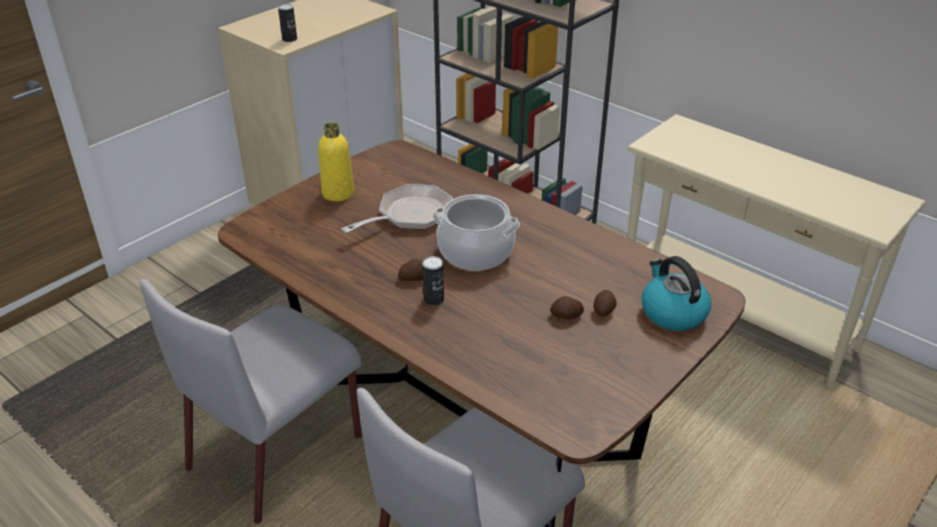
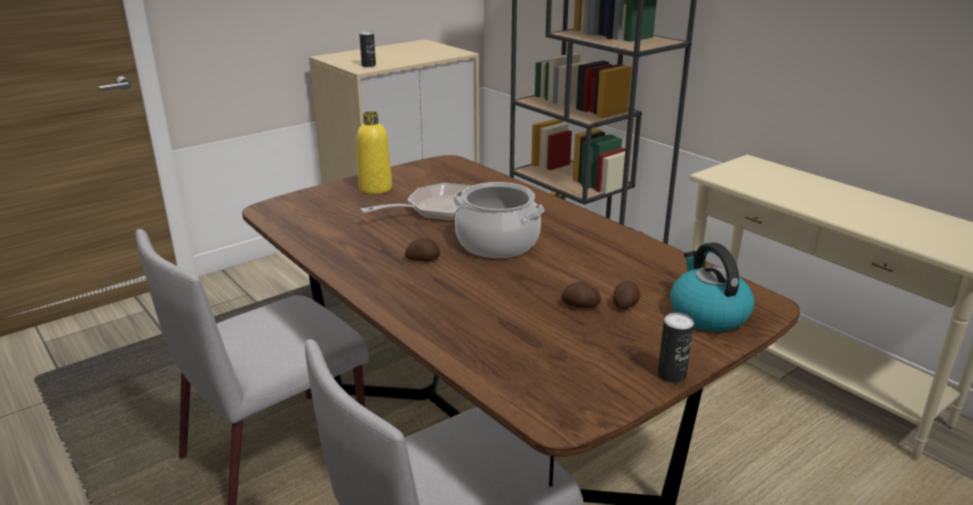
camera: 10 degrees right, 10 degrees down
(433, 299) = (436, 279): can -> can (671, 375)

